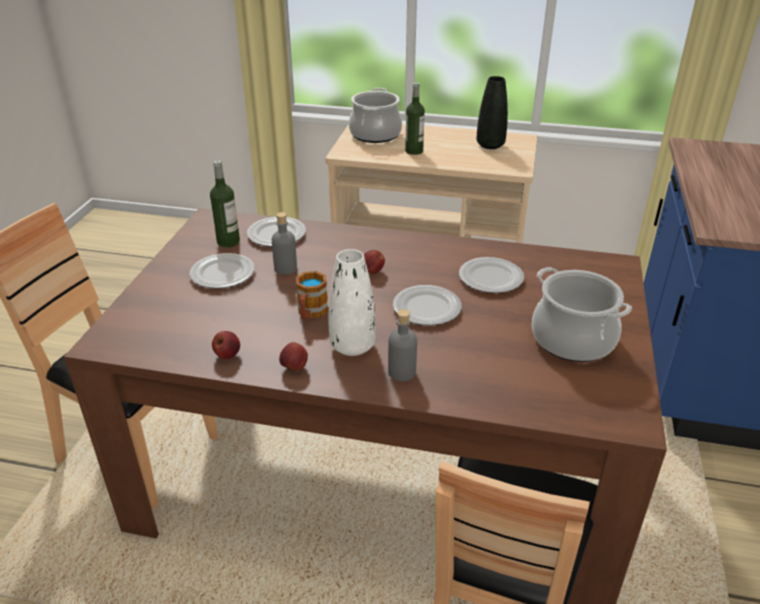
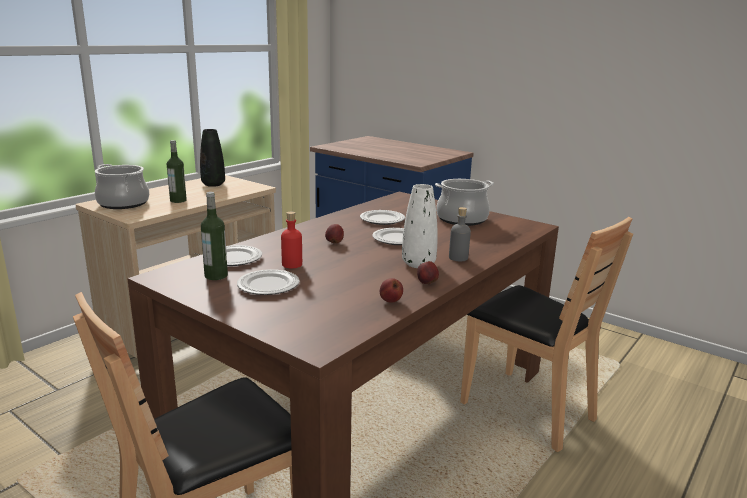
camera: 65 degrees left, 15 degrees down
(285, 268) = (292, 264): grey bottle -> red bottle
(310, 313) = (364, 268): mug -> none

